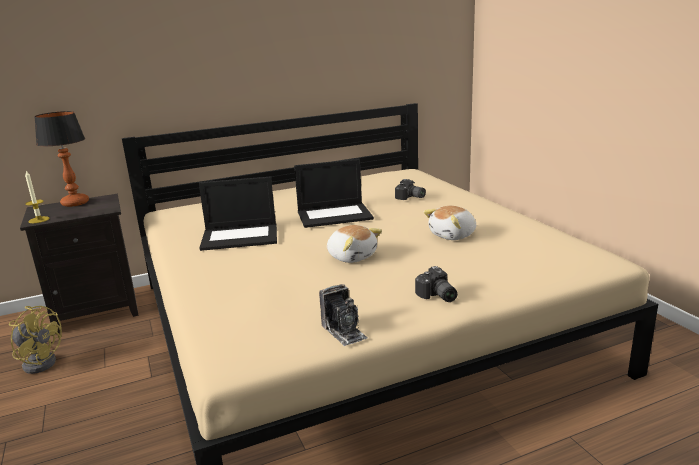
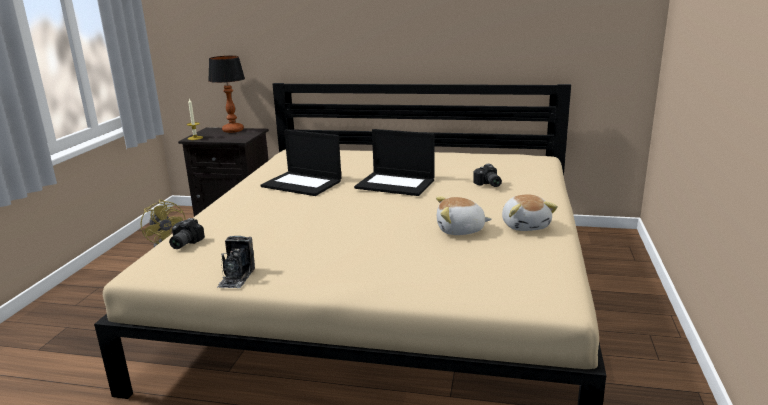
camera: 35 degrees right, 0 degrees up
(352, 256) = (347, 223): plush toy -> plush toy (525, 225)
(436, 296) = (342, 276): camera -> camera (183, 243)

